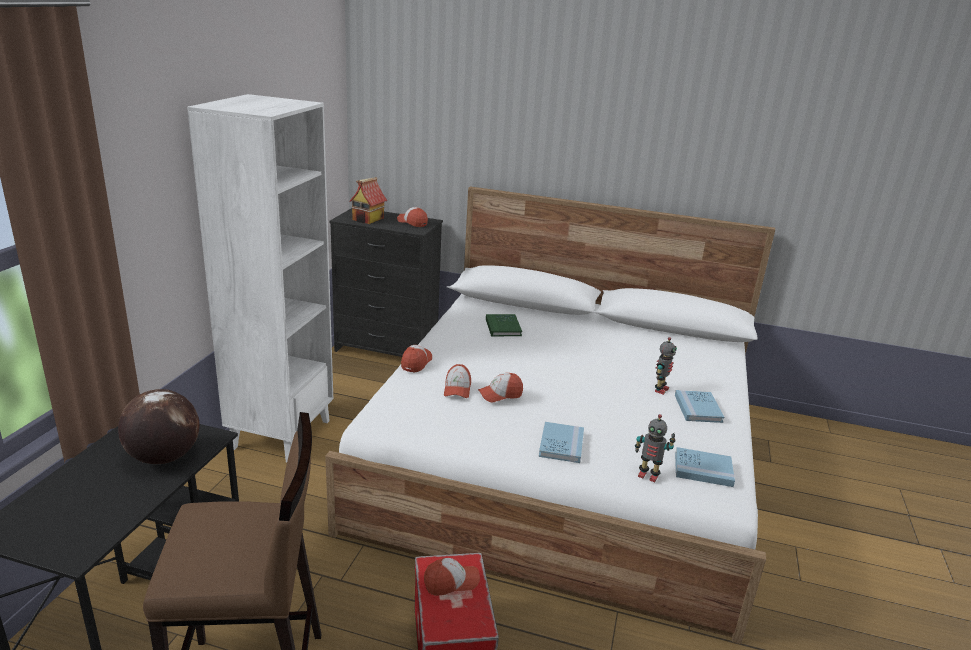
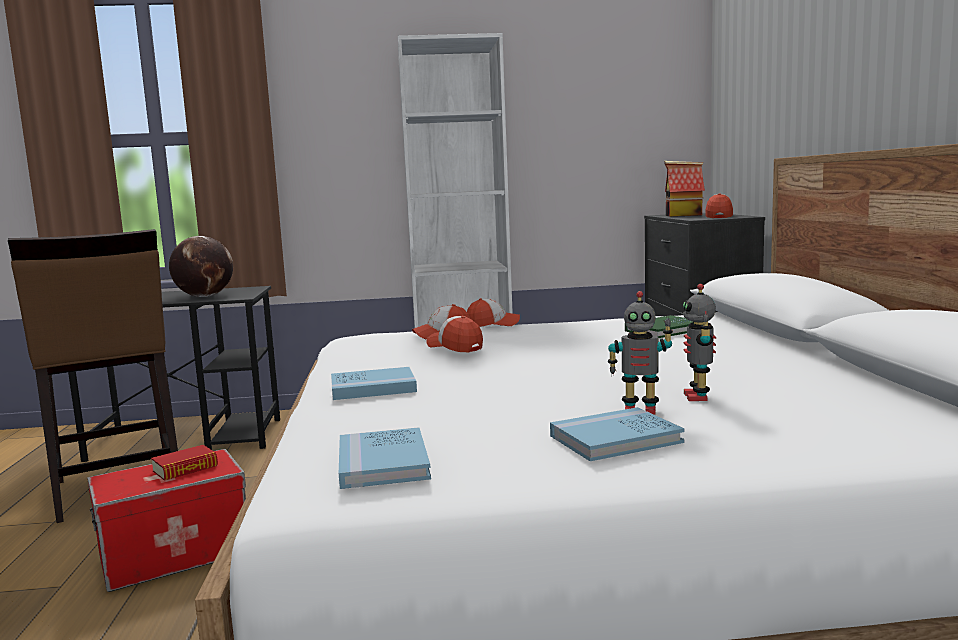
camera: 70 degrees right, 15 degrees down
(451, 582) = (185, 469): cap -> book
(648, 475) = (327, 431): toy robot -> toy robot (698, 397)

